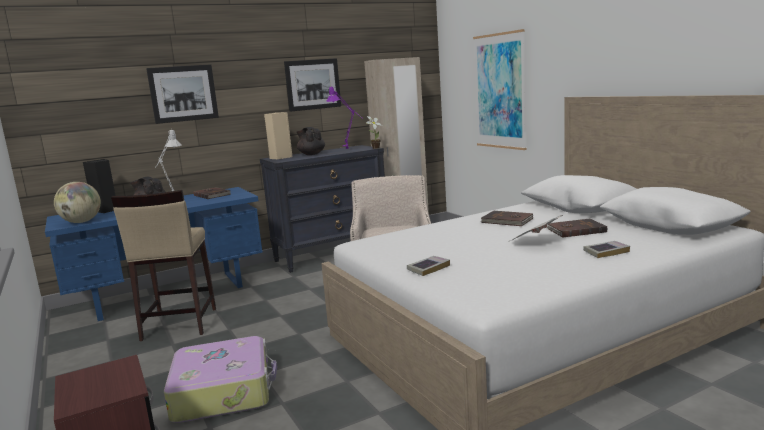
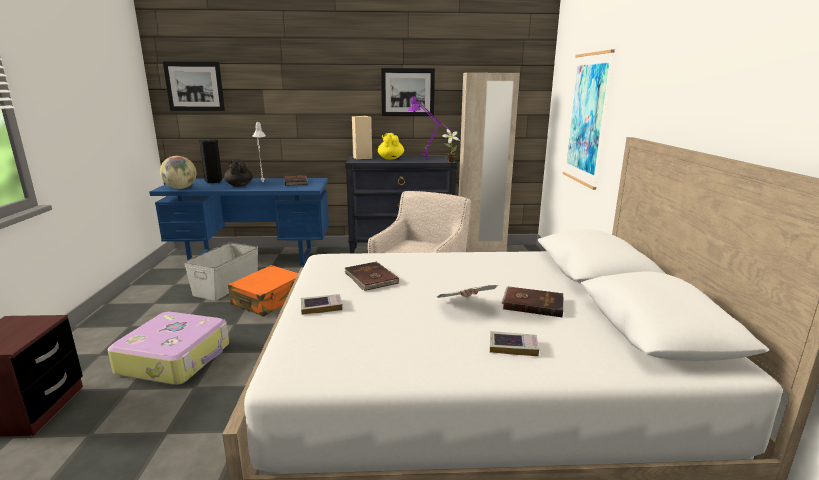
camera: 25 degrees right, 5 degrees up
(178, 324) = (226, 286): beige stool -> grey storage box
(183, 93) = (287, 91): picture -> picture (194, 86)
(249, 322) = (268, 300): none -> orange suitcase
(311, 154) = (390, 158): black teapot -> yellow teapot
(507, 221) = (487, 270): brown book -> brown book (370, 278)

